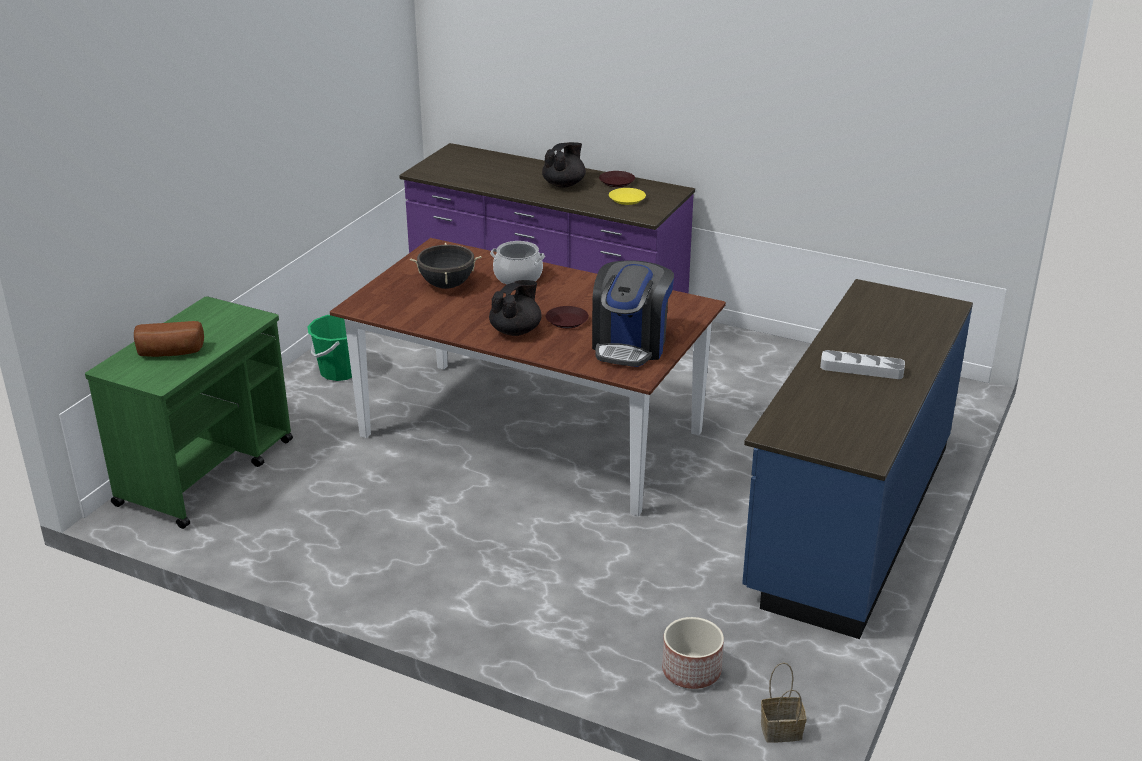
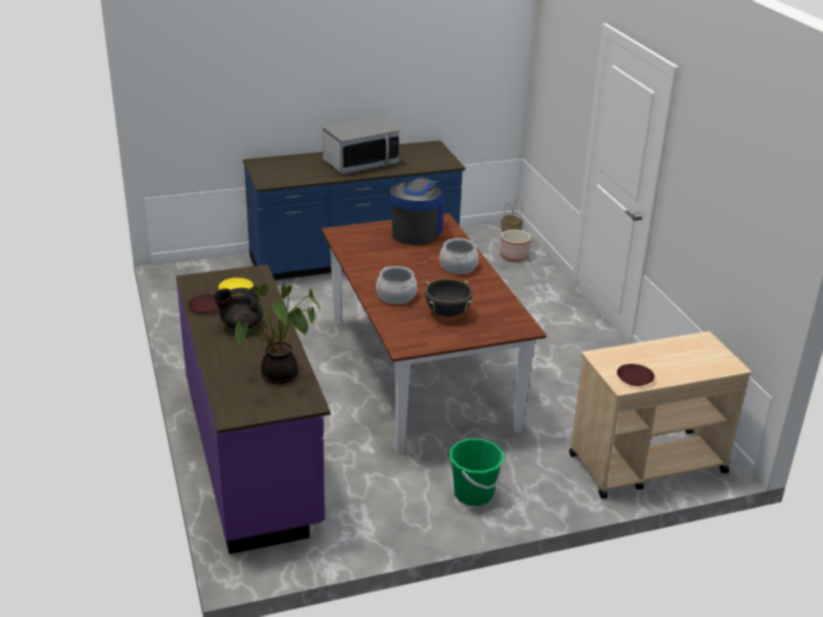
camera: 135 degrees left, 0 degrees up
(170, 353) = (682, 358): bread -> none
(207, 471) = (646, 463): green cart -> beige cart
(470, 173) = (278, 376): none -> potted plant
(516, 330) = (458, 266): black teapot -> cooking pot
(567, 321) = (422, 258): brown plate -> brown plate (635, 378)
(630, 345) = (416, 232): coffee machine -> coffee machine turned 45 degrees counterclockwise
(861, 369) = (360, 163): grey tray -> microwave

